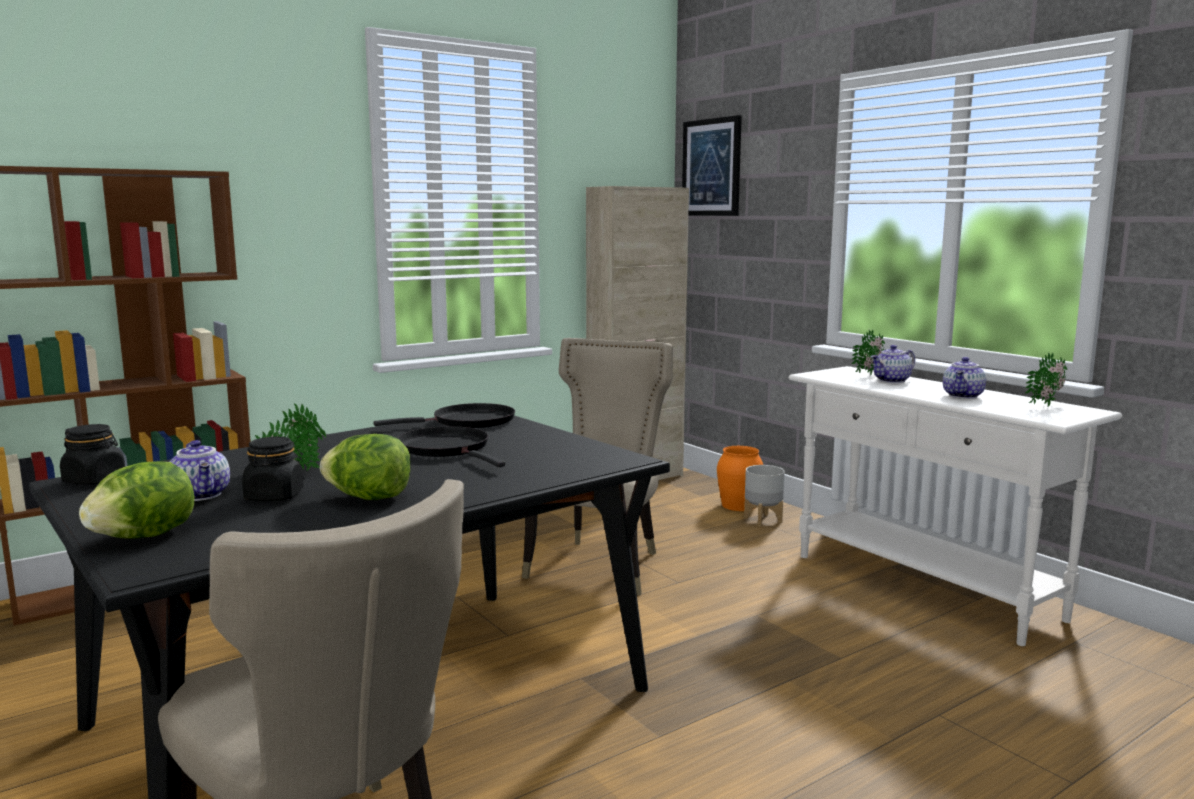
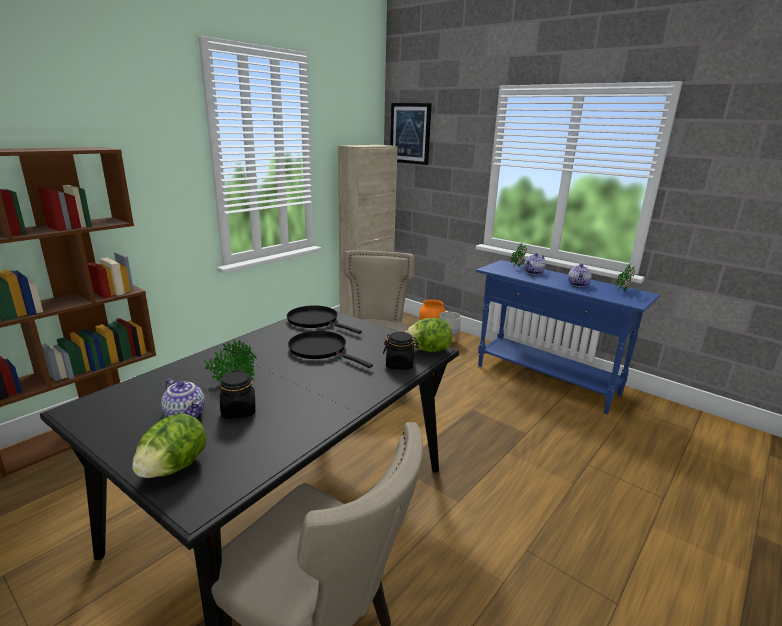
camera: 15 degrees left, 10 degrees up
(95, 480) = (93, 407): black jar -> black jar (400, 364)
(369, 498) = (304, 405): lettuce -> lettuce (428, 350)
(468, 422) = (315, 321): black frying pan -> black frying pan turned 105 degrees counterclockwise
(924, 587) = (546, 380): white console table -> blue console table

